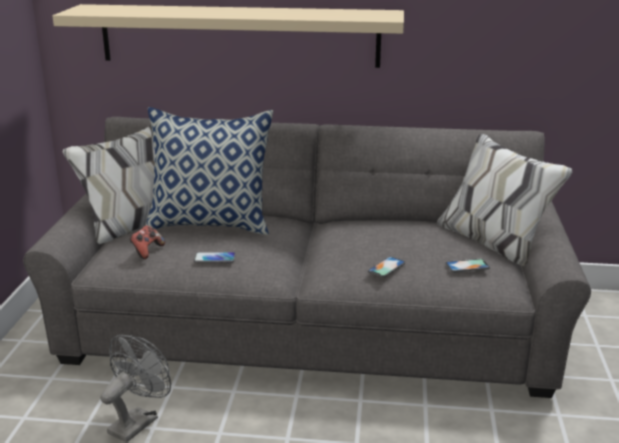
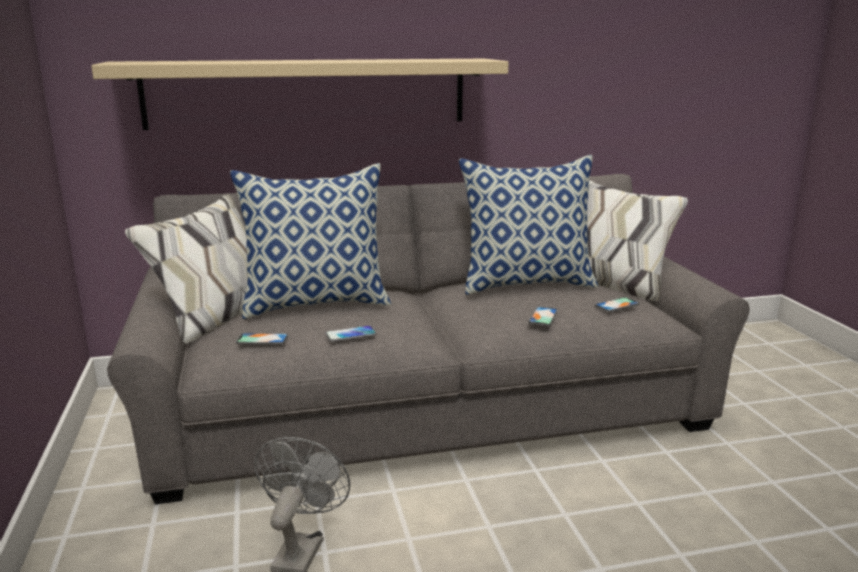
camera: 20 degrees left, 5 degrees down
(147, 251) = (262, 339): game controller -> phone
(405, 230) = (527, 284): none -> pillow

